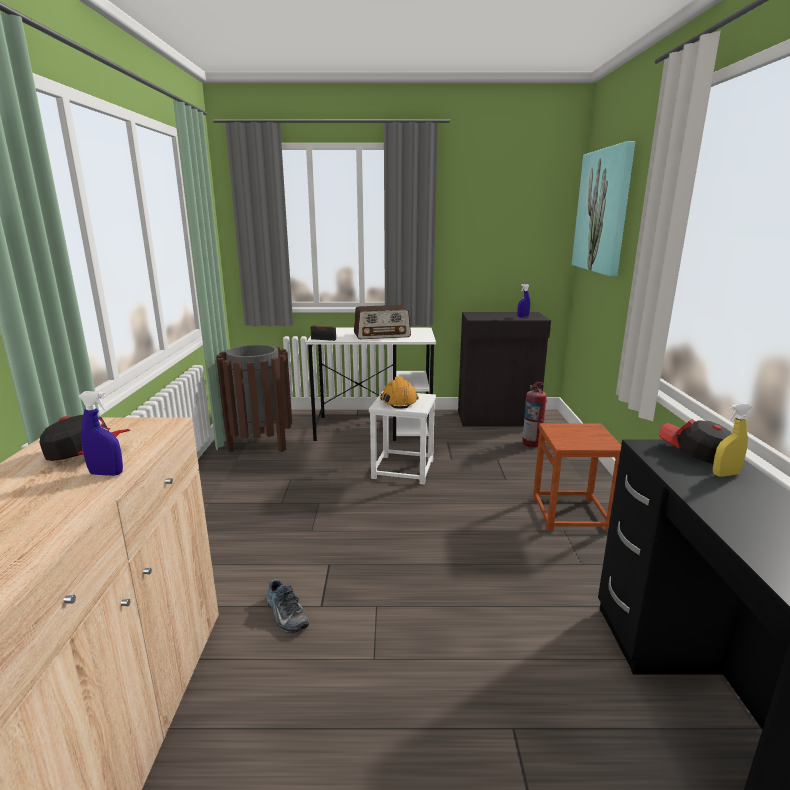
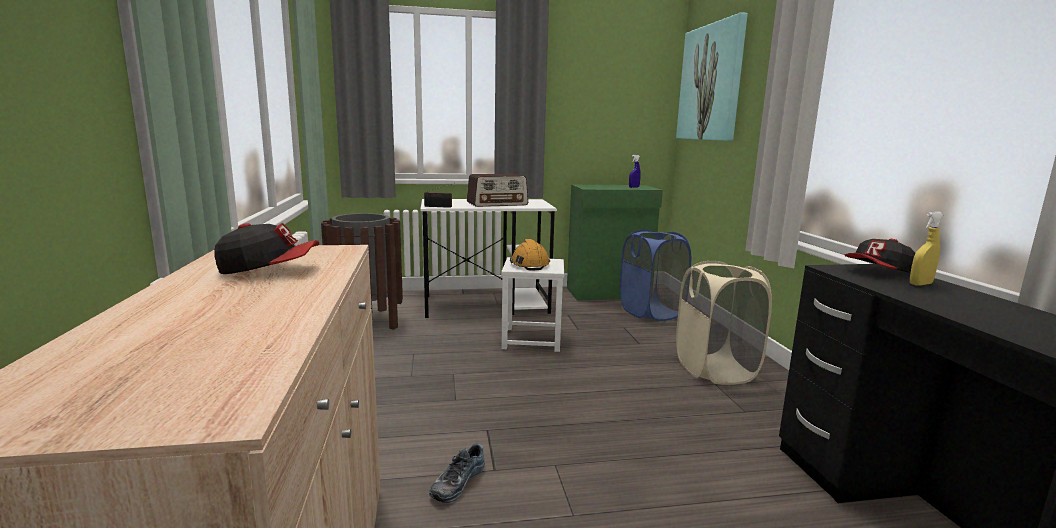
camera: 10 degrees left, 5 degrees down
(106, 474) = (310, 283): blue spray bottle -> none
(285, 615) = (457, 482): shoe -> shoe turned 75 degrees clockwise
(498, 419) = (609, 293): black cabinet -> green cabinet
(532, 443) = (651, 312): fire extinguisher -> blue laundry basket
(571, 514) = (715, 370): brown stool -> beige laundry basket
(694, 453) = (878, 272): cap -> cap turned 60 degrees counterclockwise

